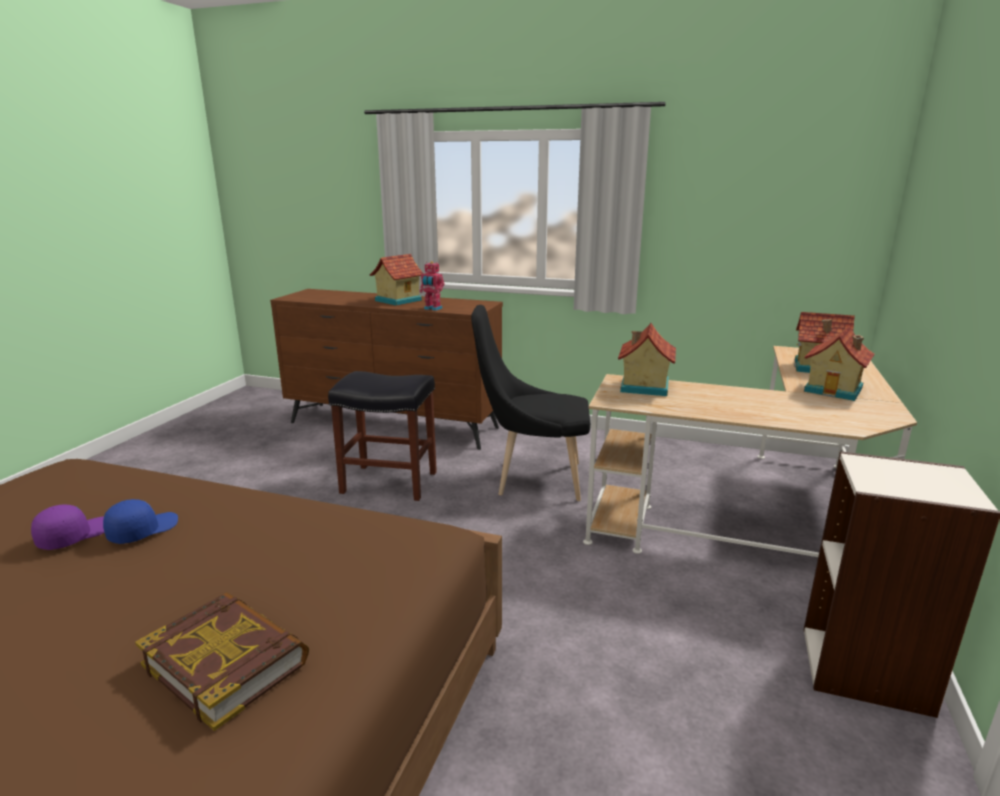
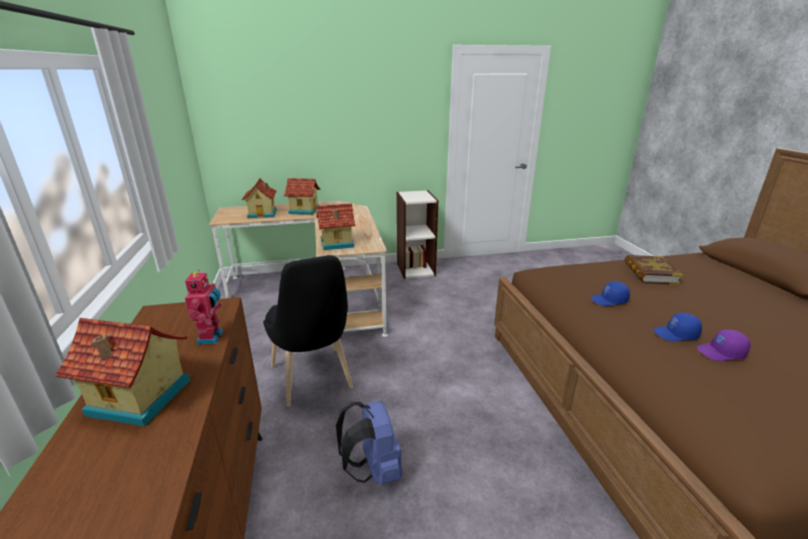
camera: 120 degrees left, 5 degrees up
(267, 533) = (609, 300): none -> blue cap
(391, 482) = (373, 470): black stool -> blue backpack

